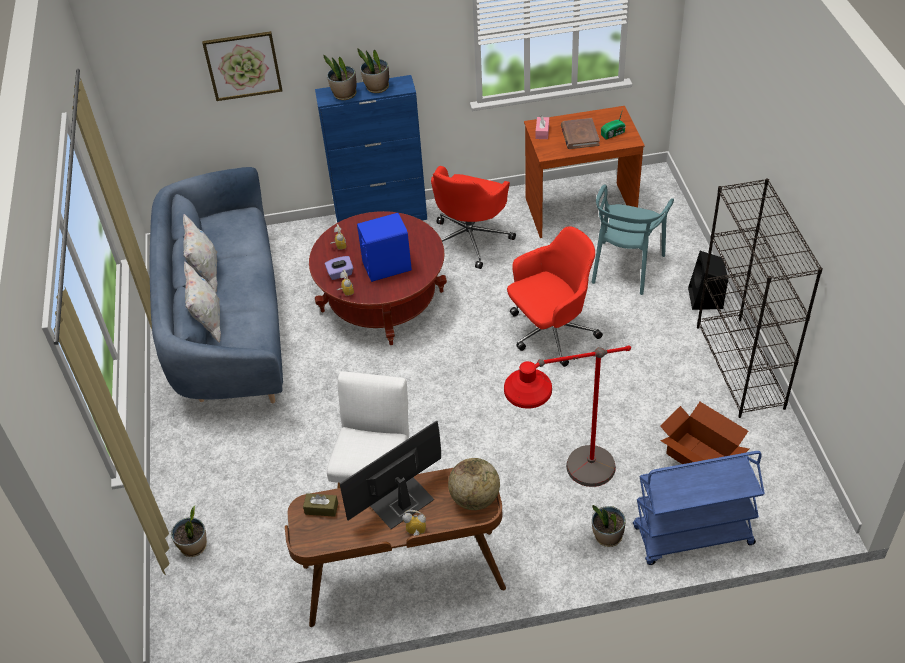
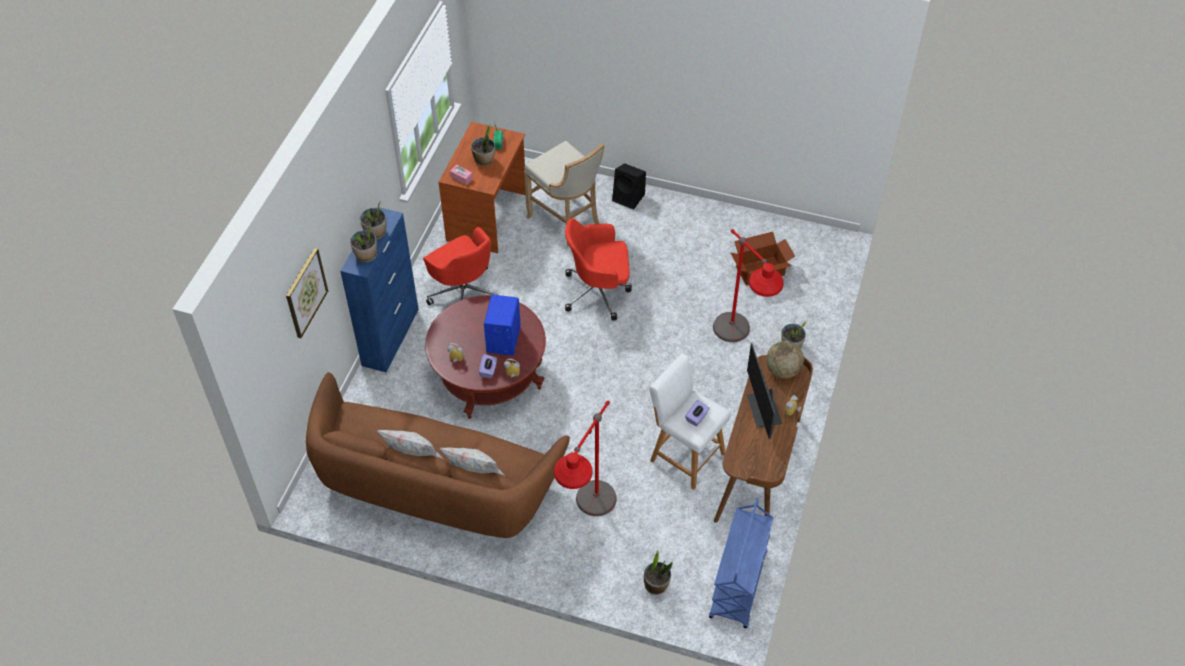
camera: 65 degrees left, 5 degrees up
(228, 324) = (435, 486): blue sofa -> brown sofa
(245, 455) = (587, 522): none -> red floor lamp
(321, 508) = (741, 455): brown tissue box -> none
(361, 450) = (697, 418): none -> purple tissue box
(551, 333) = (598, 292): red office chair -> red office chair turned 90 degrees counterclockwise
(579, 136) = (484, 160): brown book -> potted plant
(625, 267) = (566, 222): turquoise chair -> beige stool
(692, 537) = (816, 305): blue cart -> blue cart (738, 586)
(740, 367) = (700, 213): black bookcase -> none

